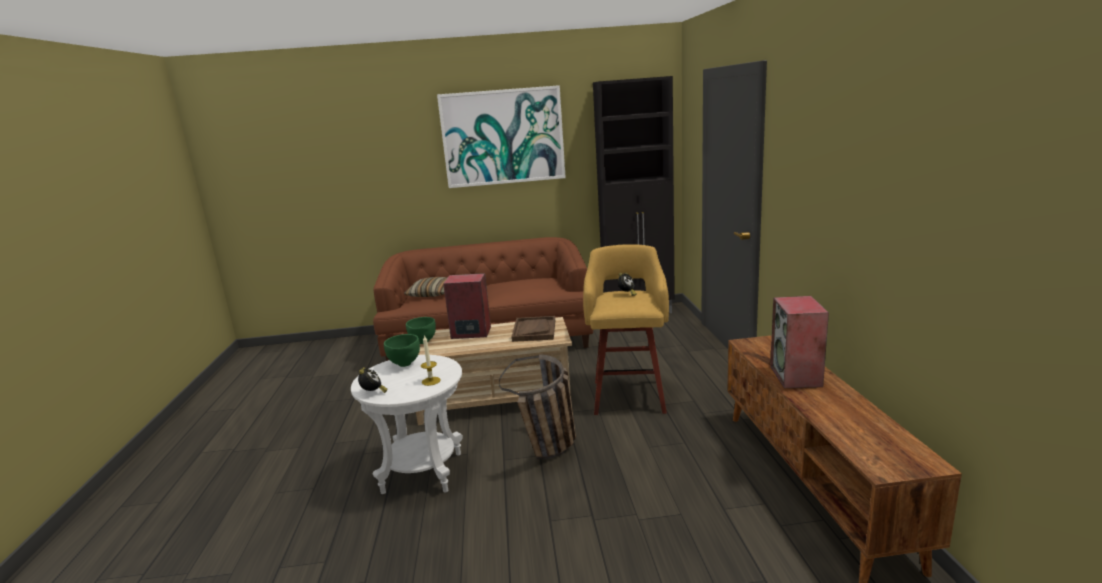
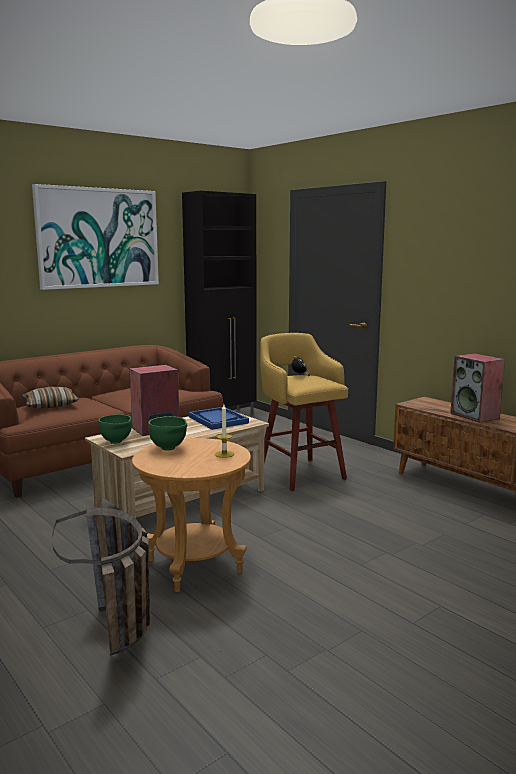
camera: 35 degrees left, 5 degrees down
(373, 393) = (183, 471): alarm clock -> none
(422, 472) = (194, 565): white side table -> brown side table
(534, 330) = (218, 420): brown tray -> blue tray
(549, 450) = (290, 522): basket -> basket (120, 639)

